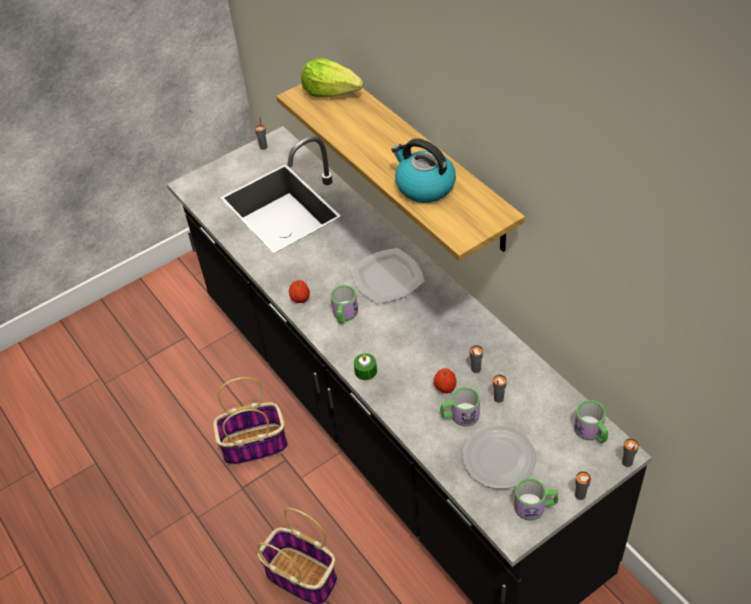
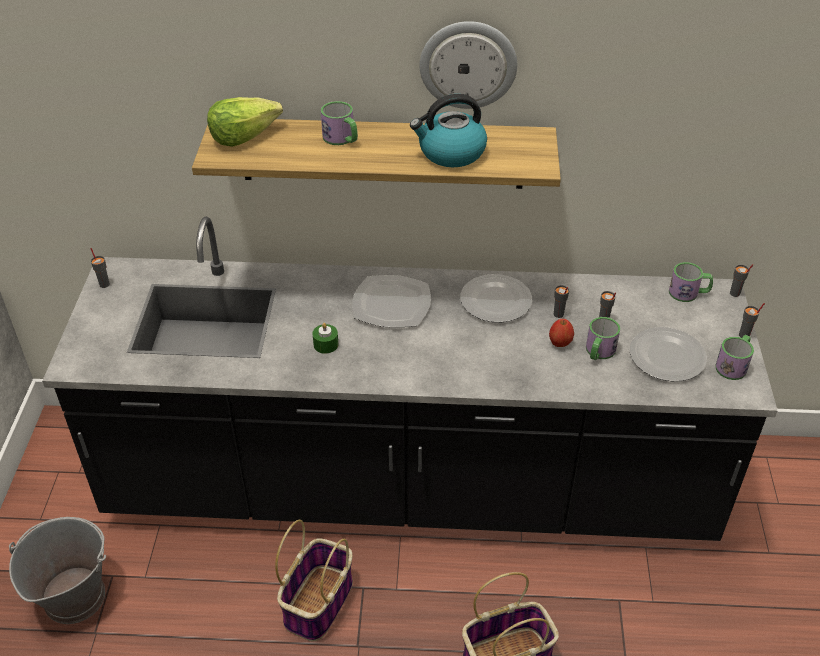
camera: 55 degrees left, 5 degrees down
(159, 331) = (74, 596): none -> grey bucket
(300, 299) = (345, 372): apple -> none
(344, 315) = (402, 355): mug -> mug (342, 139)
(365, 371) = (485, 379): green candle -> green candle (326, 344)
(452, 326) = (496, 300): none -> plate
(470, 124) = (468, 64): none -> wall clock

